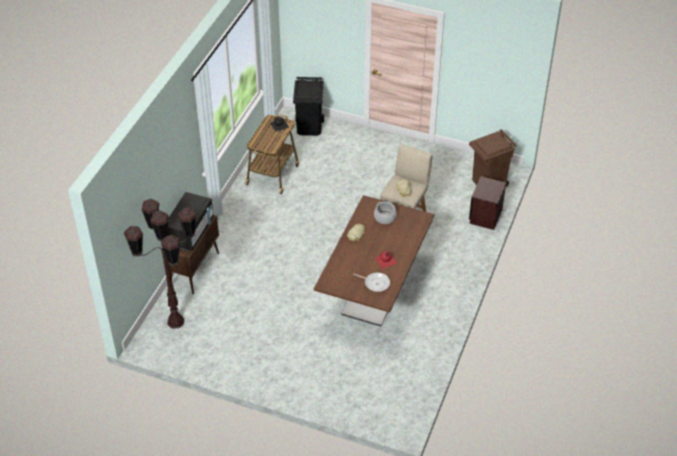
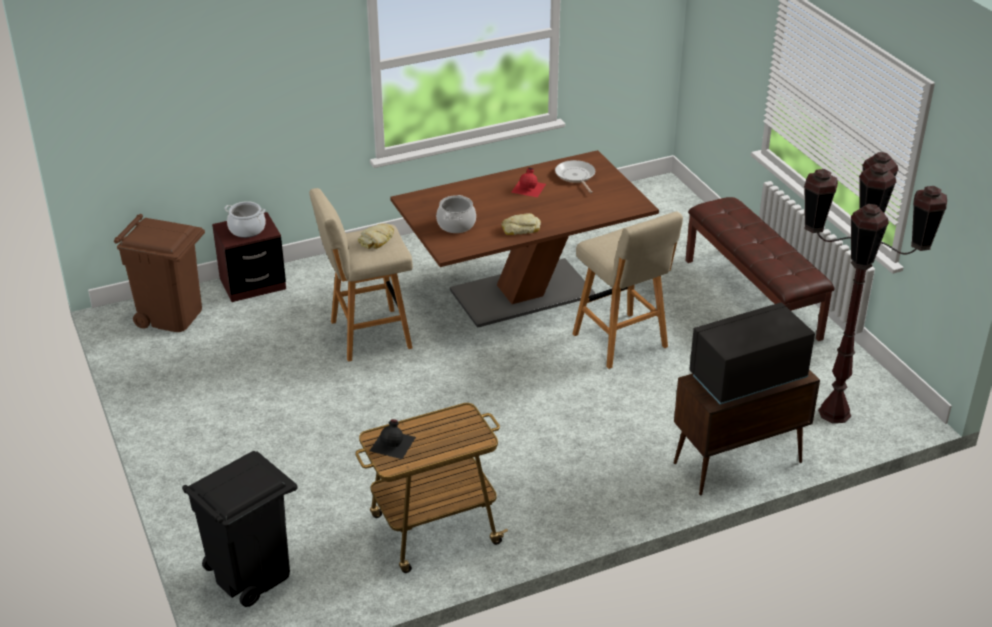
camera: 135 degrees left, 10 degrees down
(270, 367) = (752, 298): none -> brown bench
(300, 296) = (621, 342): none -> beige stool
(488, 189) = (247, 229): none -> cooking pot

